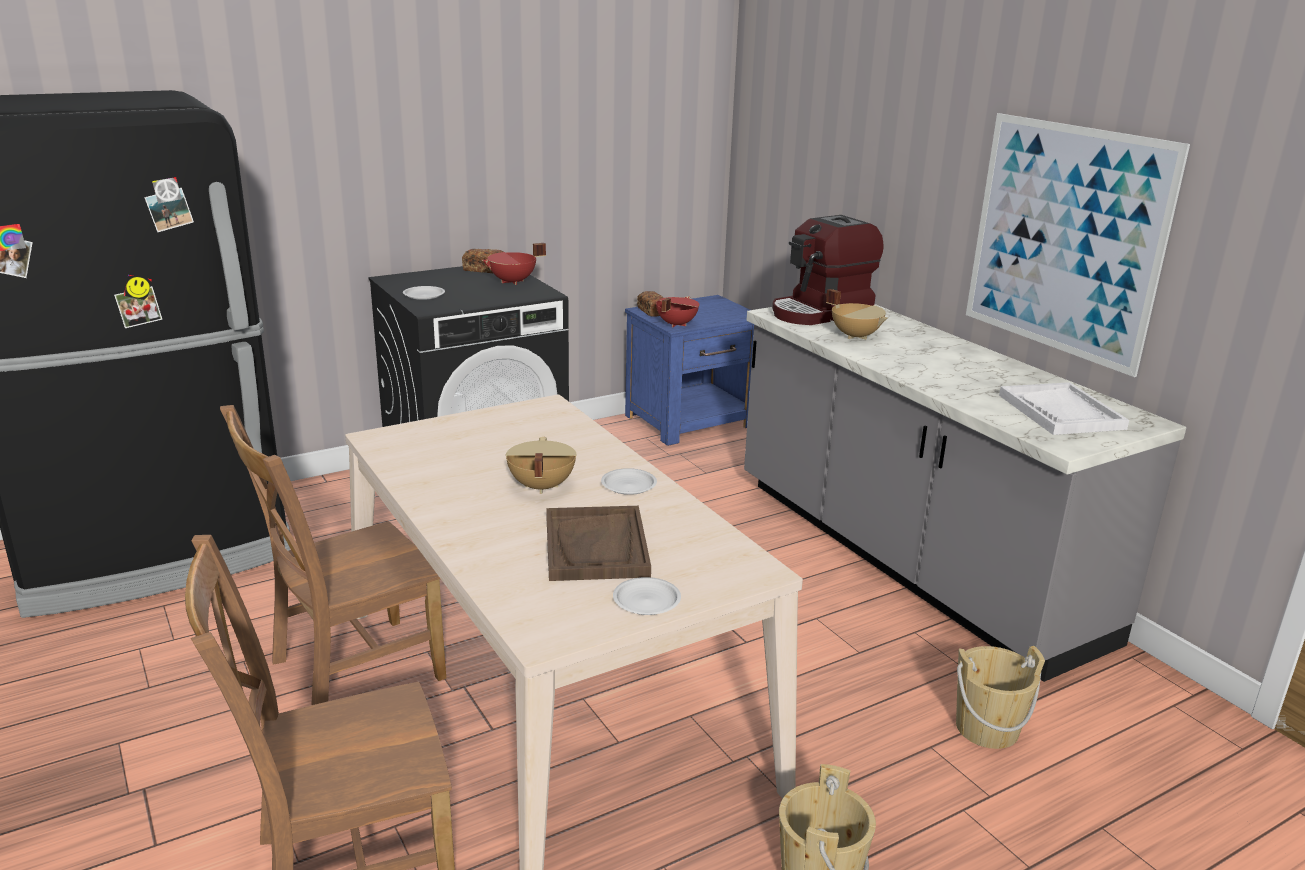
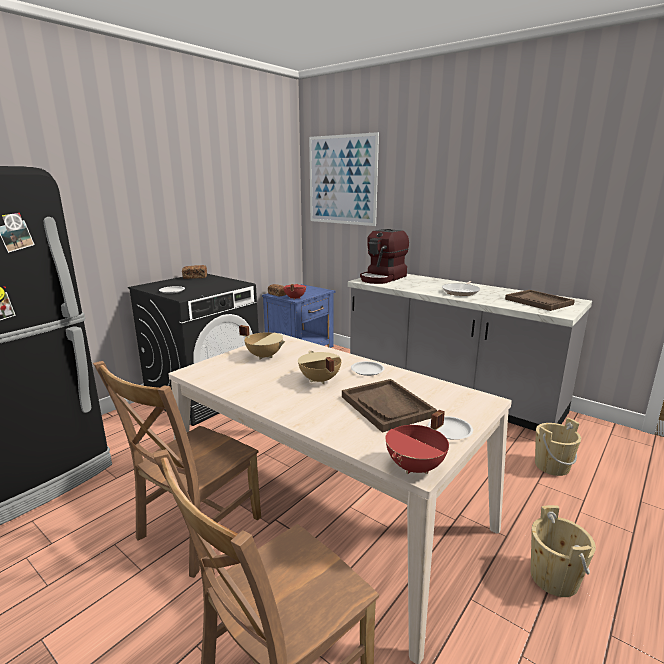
camera: 20 degrees left, 5 degrees down
(513, 282) = (217, 280): red cooking pot -> red cooking pot (416, 467)
(856, 336) = (411, 285): beige cooking pot -> beige cooking pot (264, 356)
(934, 365) = (461, 292): none -> frying pan
(1061, 412) = (539, 302): white tray -> brown tray
(1065, 239) = (512, 223): picture -> picture (342, 180)

